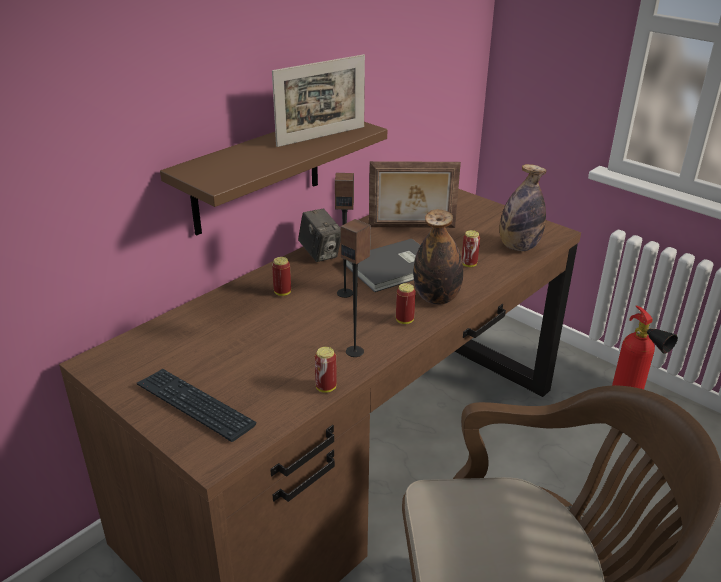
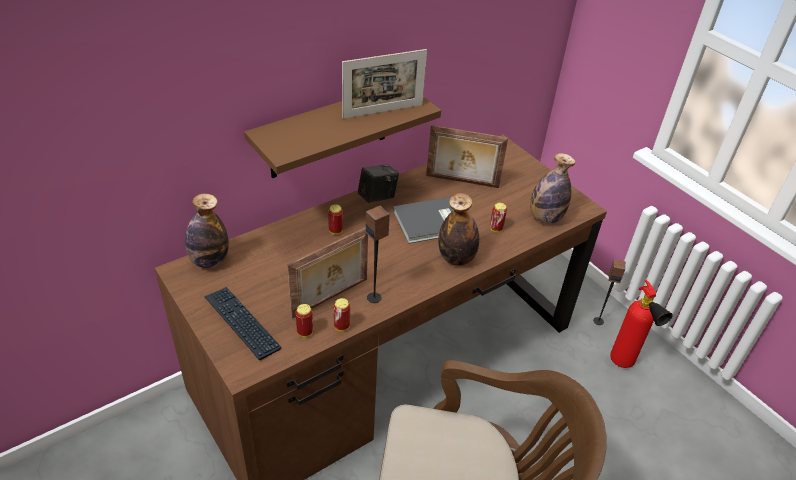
camera: 10 degrees right, 10 degrees up
(132, 345) = (209, 261): none -> bottle
(302, 361) = (331, 298): none -> picture frame
(320, 253) = (377, 197): camera -> camera turned 105 degrees counterclockwise
(345, 293) = (384, 240): speaker -> speaker (598, 321)
(404, 320) = (423, 275): can -> can (305, 332)

